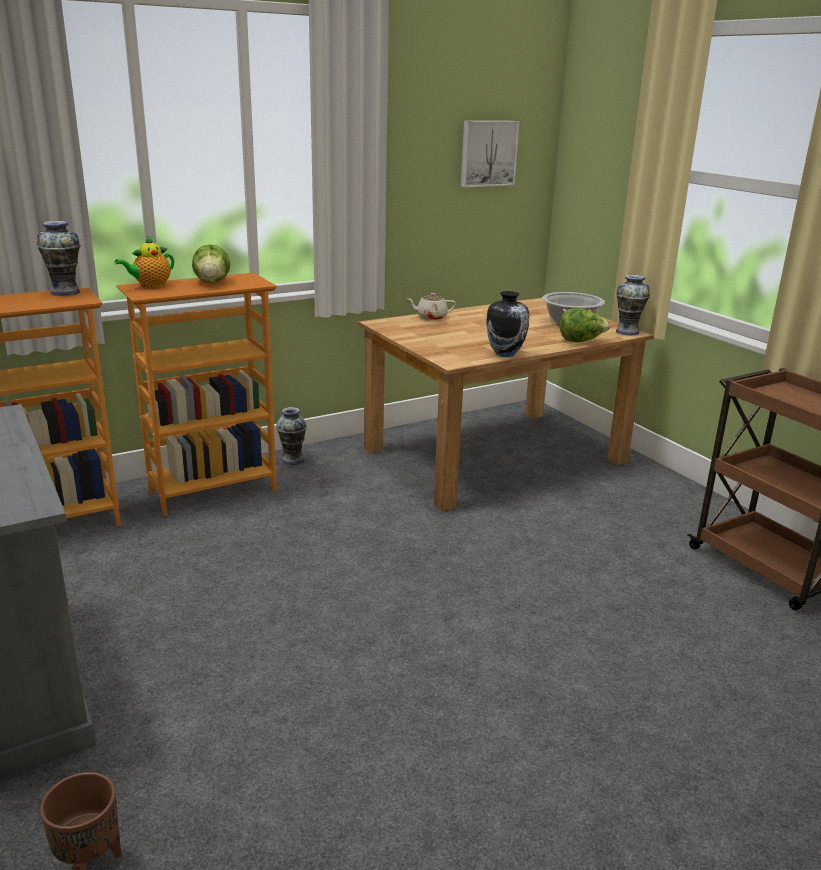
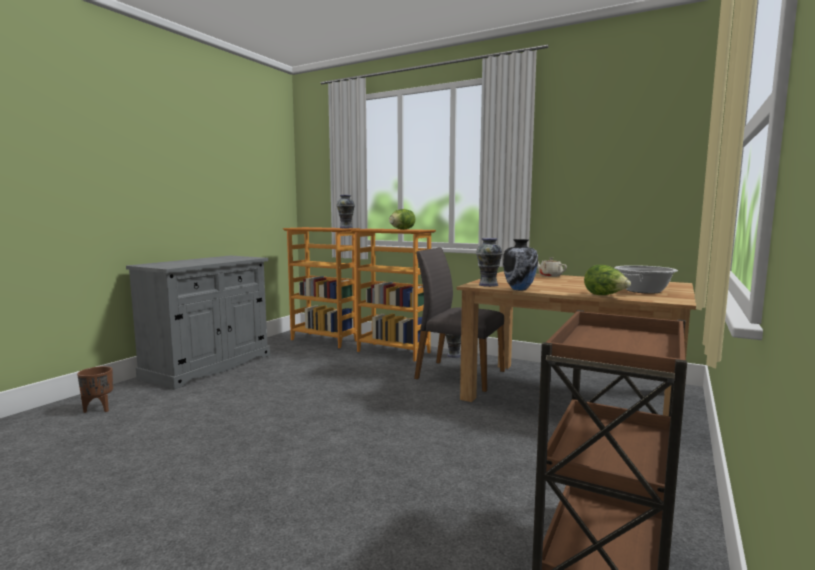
camera: 60 degrees right, 15 degrees down
(150, 286) = (377, 228): teapot -> none
(365, 483) = (458, 375): none -> grey chair
(487, 153) = (638, 159): picture -> none
(627, 332) = (676, 300): vase -> vase (488, 285)

